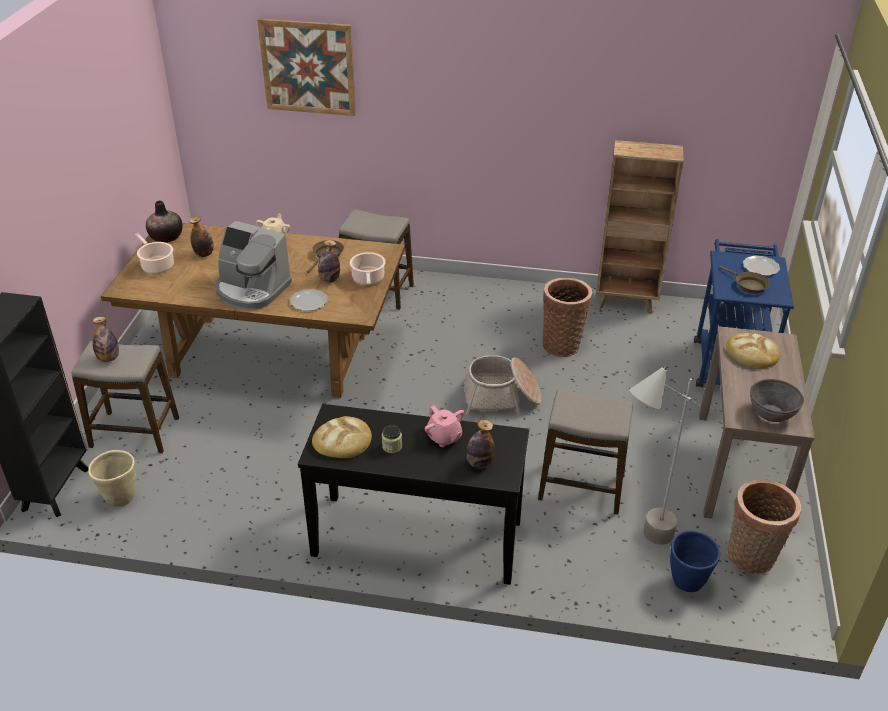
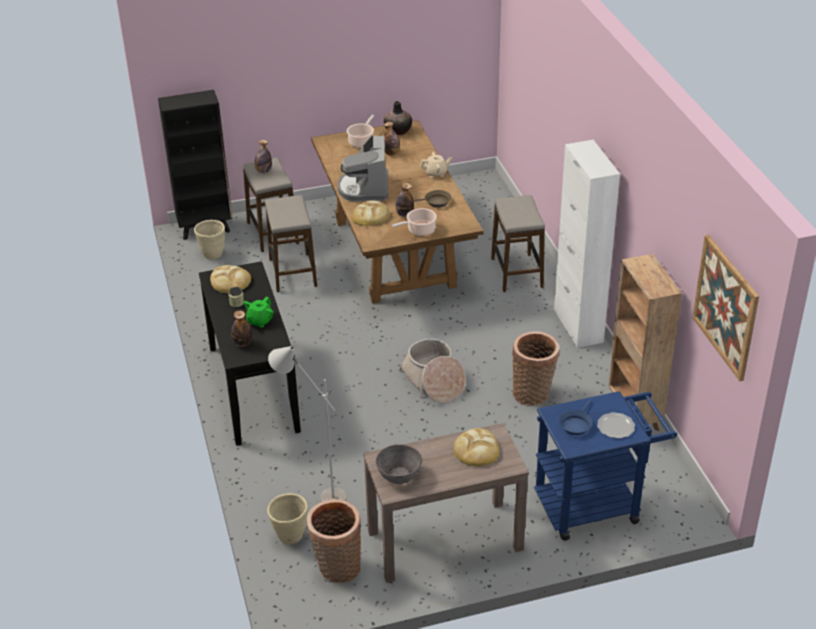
camera: 65 degrees right, 0 degrees up
(308, 67) = (544, 63): picture -> picture (725, 307)
(309, 301) = (370, 216): plate -> bread
(444, 437) = (259, 321): pink teapot -> green teapot
(484, 287) = (578, 326): none -> white cabinet
(581, 488) = (357, 454): stool -> stool (292, 273)
(687, 582) = (290, 536): blue planter -> beige planter
(748, 285) = (576, 424): brown frying pan -> blue frying pan

